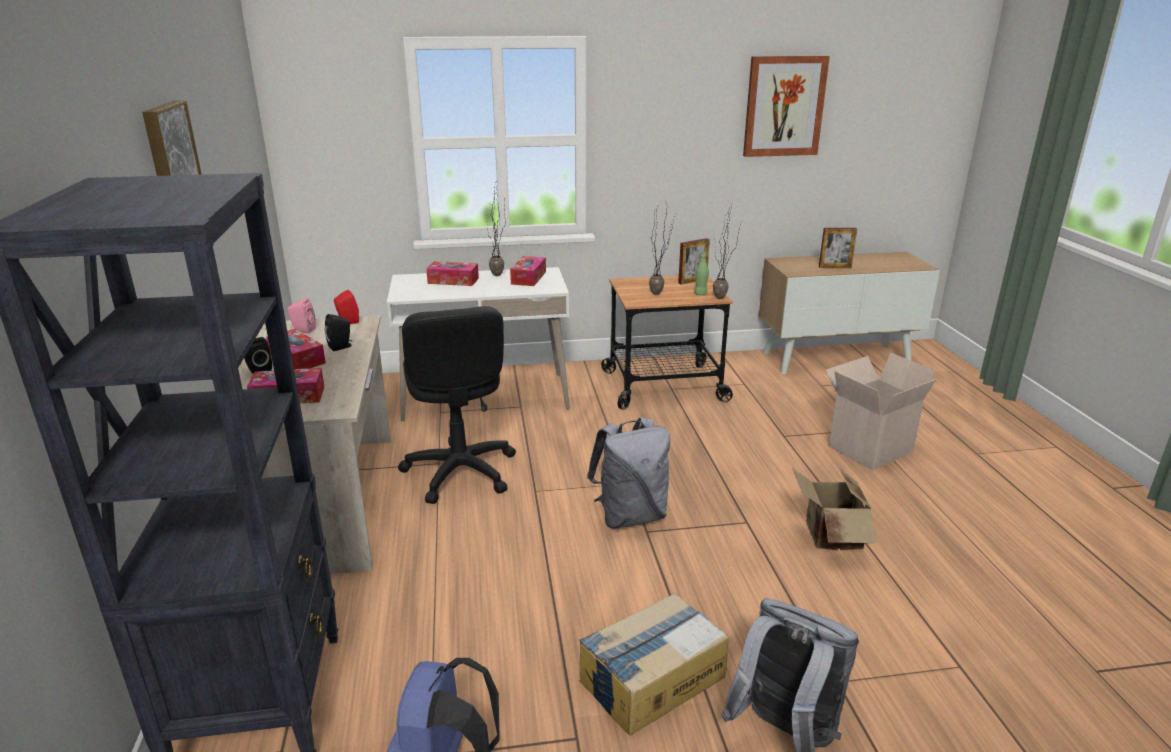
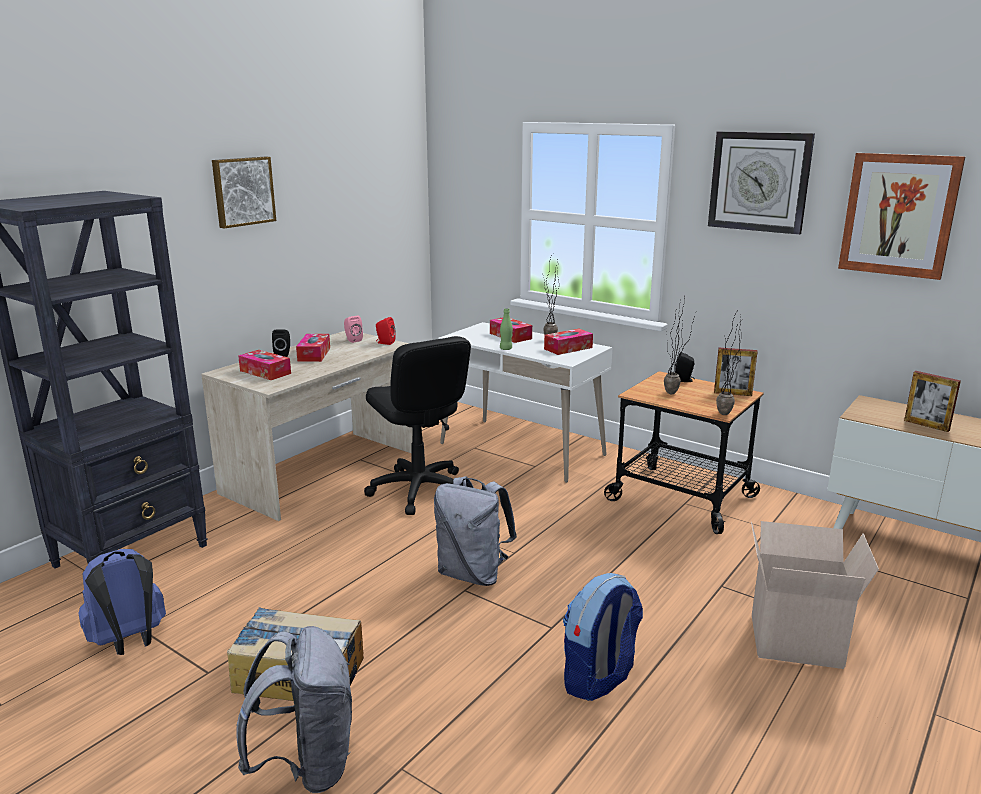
camera: 45 degrees right, 5 degrees down
(341, 347) = (349, 355): black speaker -> black speaker (684, 380)
(460, 472) = (419, 490): black office chair -> black office chair turned 60 degrees counterclockwise
(672, 87) = (759, 181): none -> wall clock
(700, 294) = (713, 405): green bottle -> green bottle (506, 349)
(828, 537) = (599, 679): cardboard box -> backpack

